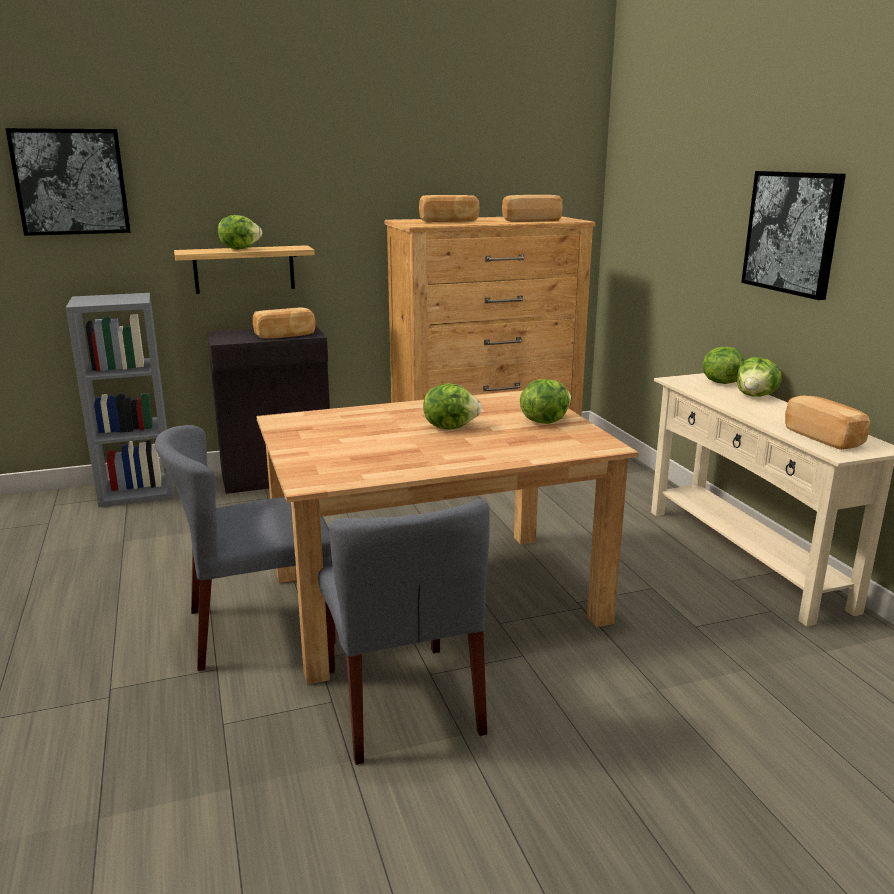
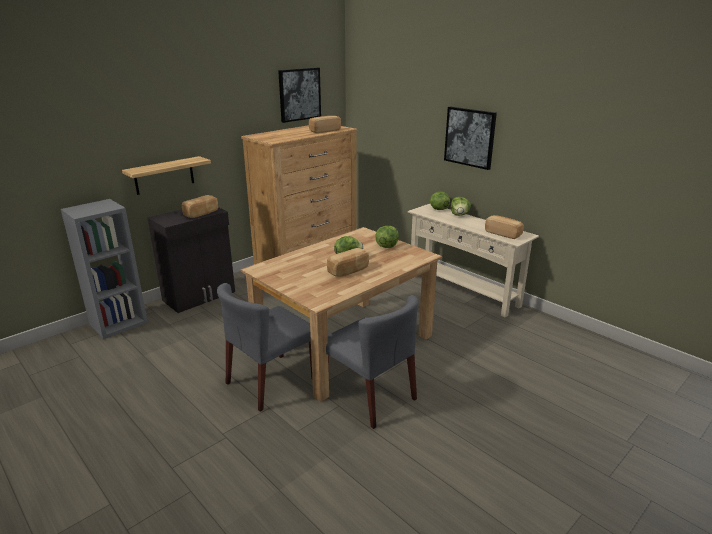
camera: 25 degrees left, 5 degrees up
(71, 182) = (53, 135): picture -> picture (299, 94)
(239, 249) = (164, 164): lettuce -> none
(449, 221) = (283, 135): bread -> bread (349, 271)

